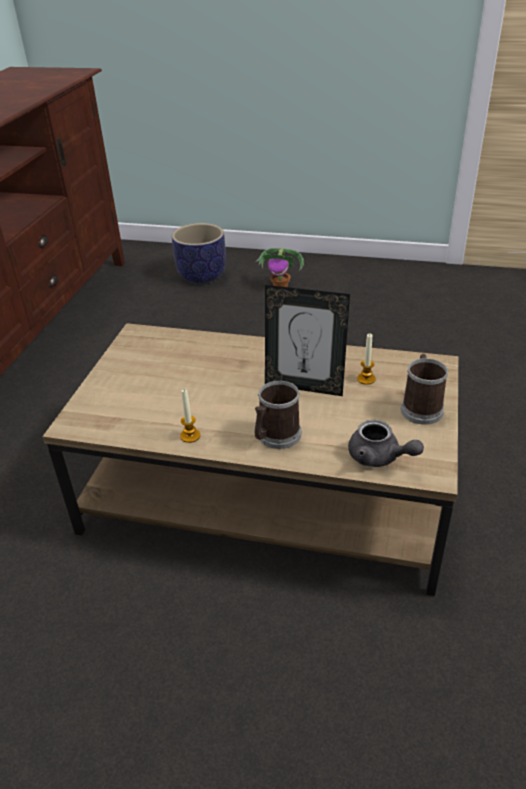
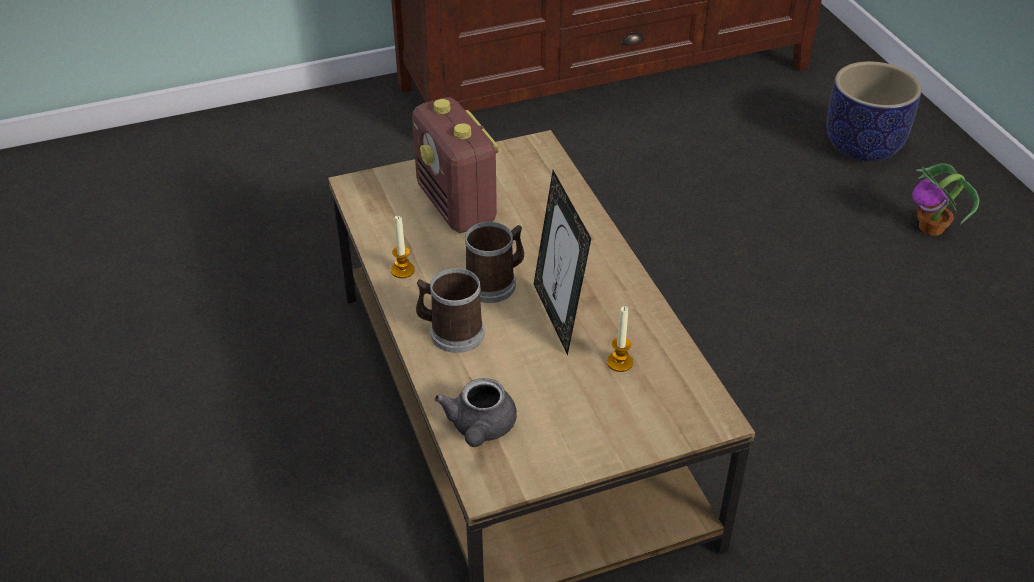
camera: 55 degrees right, 5 degrees up
(152, 387) = (457, 206): none -> radio
(421, 407) = (604, 432): mug -> mug (495, 283)

